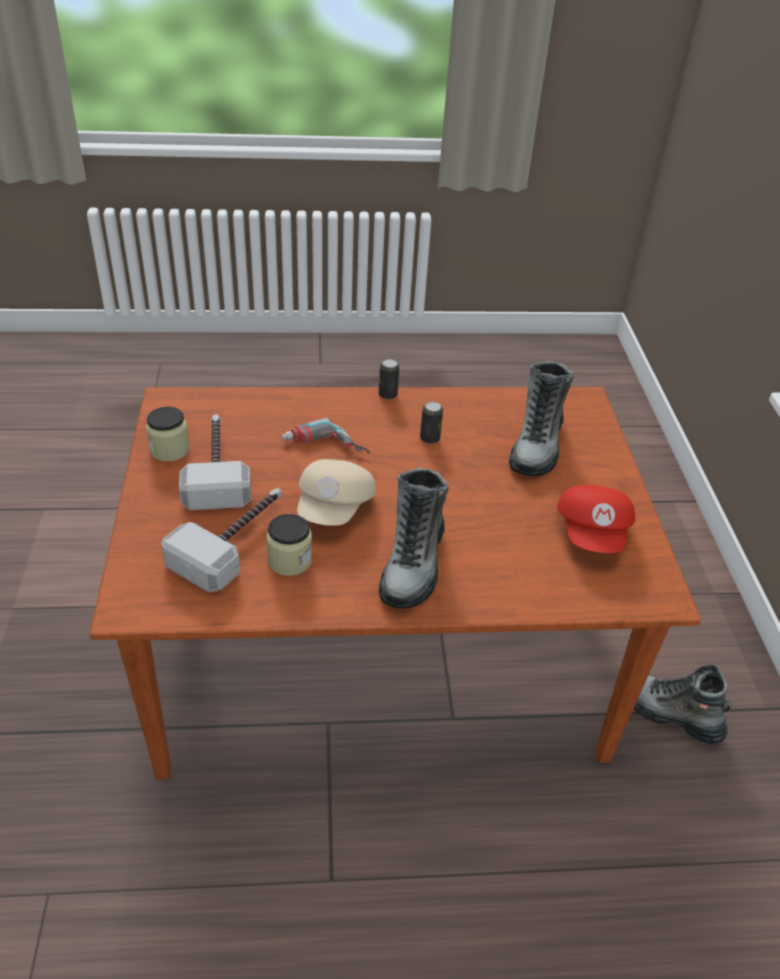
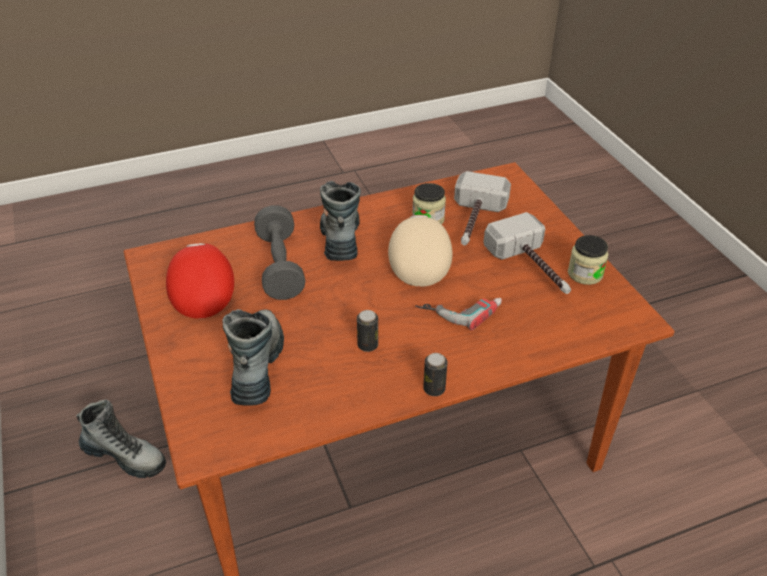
camera: 165 degrees right, 0 degrees up
(498, 540) = (280, 266): none -> grey dumbbell

